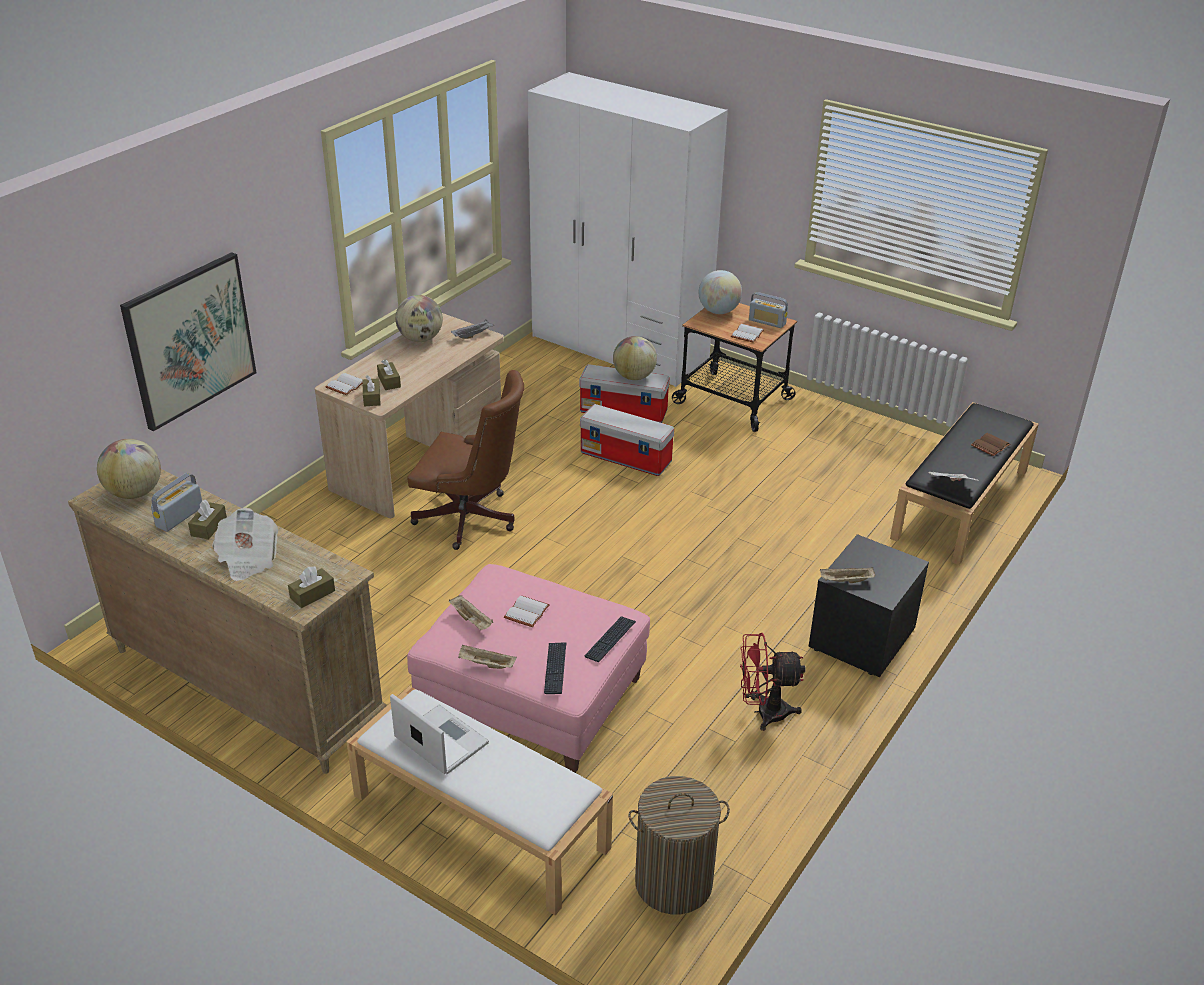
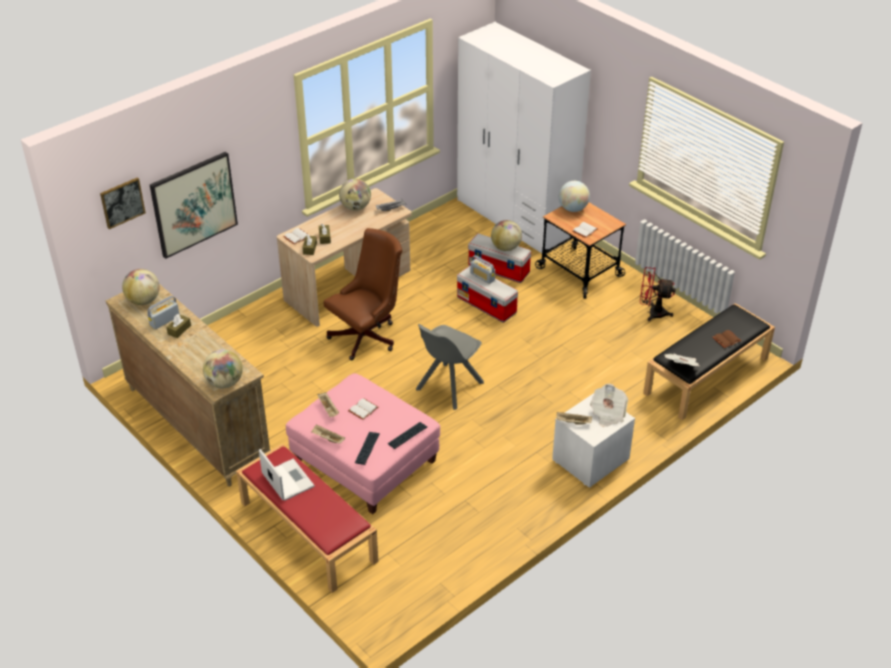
camera: 15 degrees right, 5 degrees up
(79, 336) = (122, 202): none -> picture
(248, 559) = (195, 354): newspaper -> newspaper (608, 413)
(312, 594) = (224, 383): brown tissue box -> globe
(471, 520) = (367, 336): brown office chair -> brown office chair turned 75 degrees counterclockwise
(478, 821) = (307, 531): white bench -> red bench
(616, 571) = (448, 387): none -> grey chair
(673, 883) = (406, 588): laundry basket -> none
(763, 712) = (504, 497): red fan -> red fan (652, 313)
(767, 322) = (603, 222): radio -> radio (482, 277)
(862, 639) = (590, 460): black nightstand -> white nightstand

